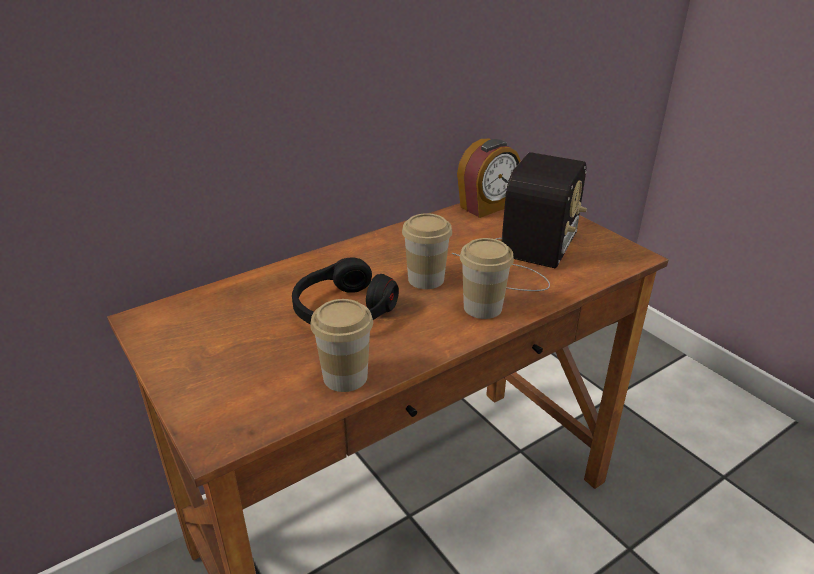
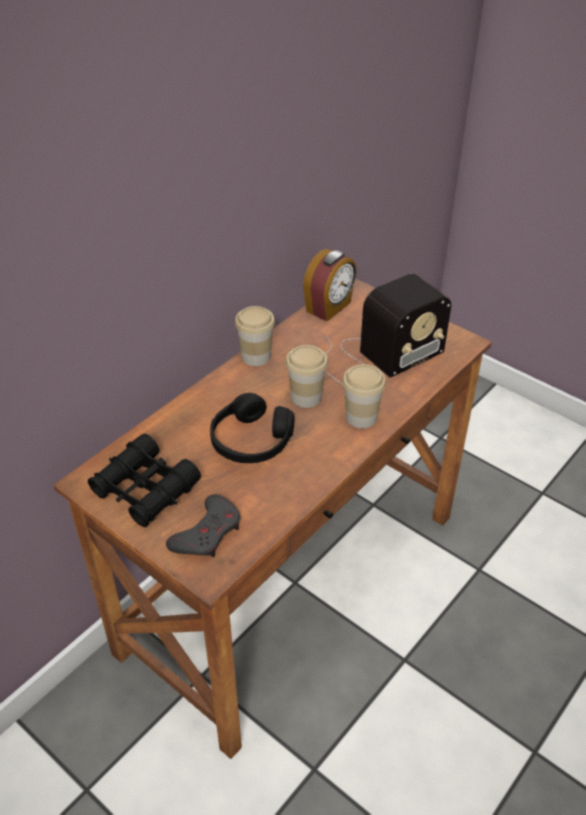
camera: 15 degrees left, 10 degrees up
(199, 337) = (145, 489): none -> black binoculars
(240, 394) = (207, 533): none -> grey game controller
(345, 377) = (280, 501): cup -> cup (256, 356)
(523, 256) = (377, 358): radio -> radio turned 45 degrees clockwise

